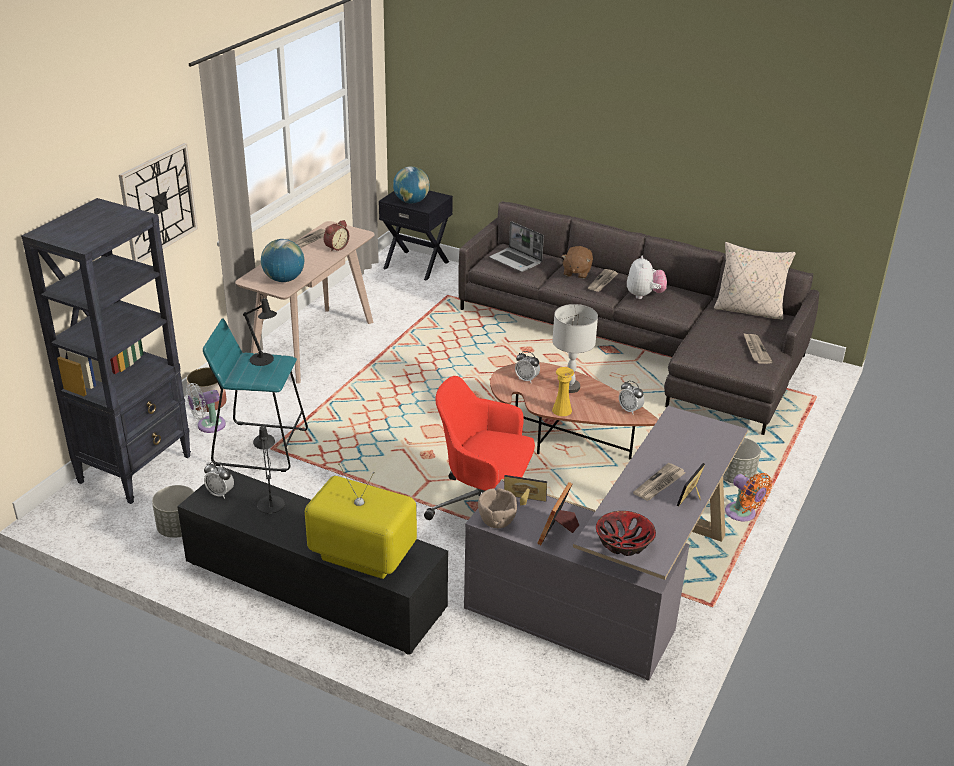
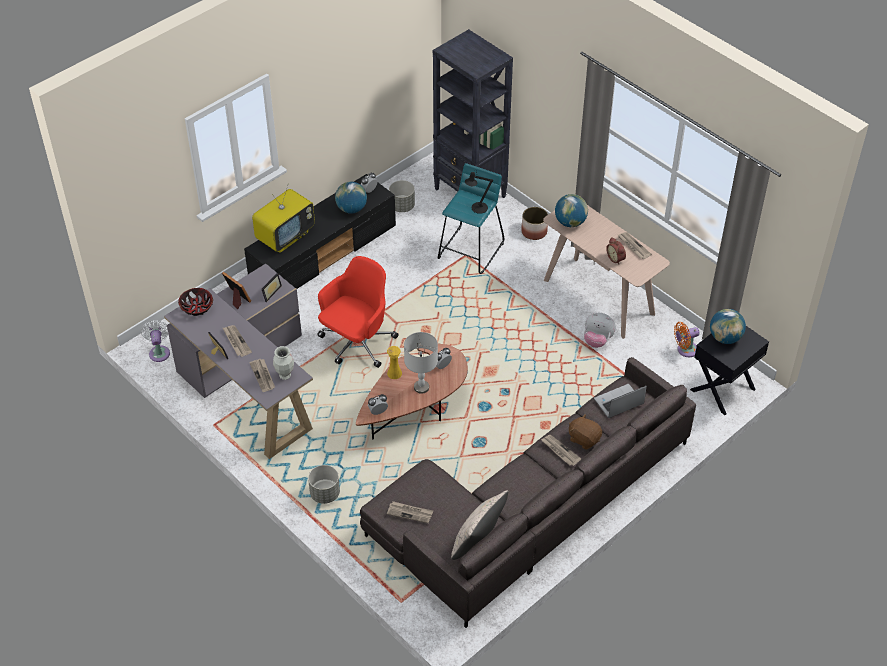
camera: 110 degrees right, 15 degrees up
(158, 202) = (556, 104): wall clock -> none
(208, 425) = (506, 229): white fan -> white fan (159, 352)
(270, 502) = (351, 209): black table lamp -> globe
(496, 520) = (260, 276): brown bowl -> none
(644, 295) = (528, 473): plush toy -> plush toy (597, 340)
(683, 427) = (285, 375): none -> vase
(699, 444) = (263, 376): none -> newspaper
(742, 514) = (284, 479): orange fan -> orange fan (685, 350)

